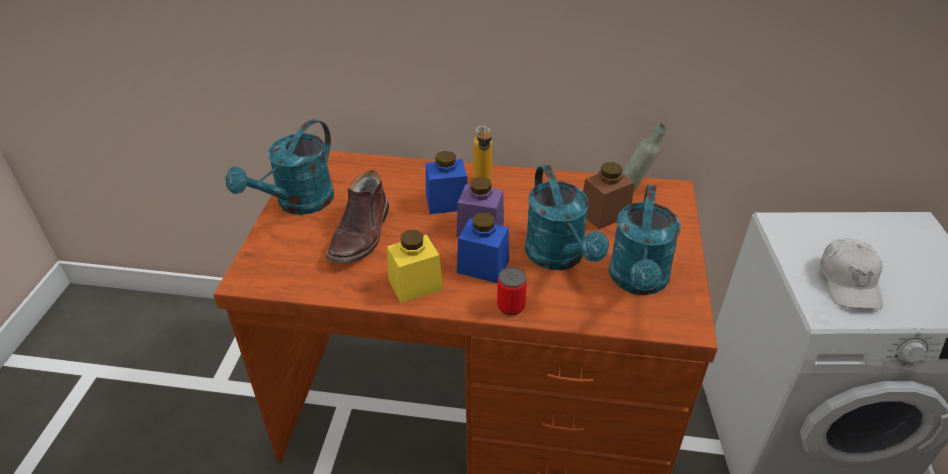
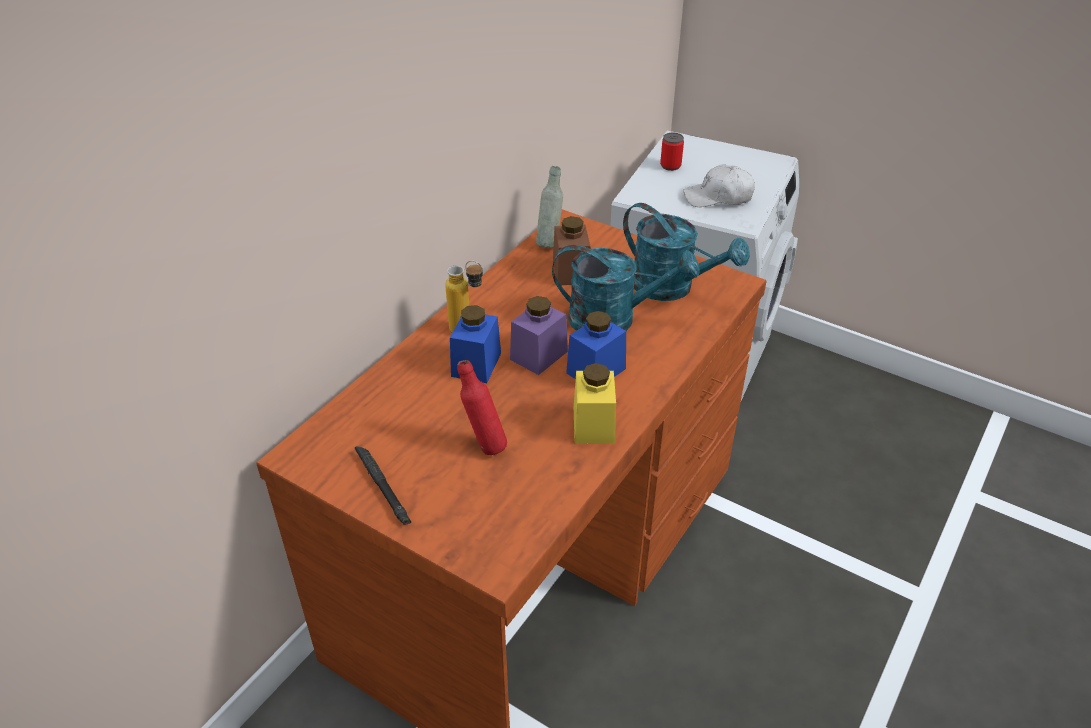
camera: 65 degrees left, 0 degrees up
(298, 203) = (382, 487): turquoise watering can -> black flashlight
(361, 234) = (484, 445): brown boot -> red bottle
(511, 306) = (661, 370): can -> can (670, 166)
(849, 282) = (718, 197): white cap -> white cap turned 150 degrees clockwise

